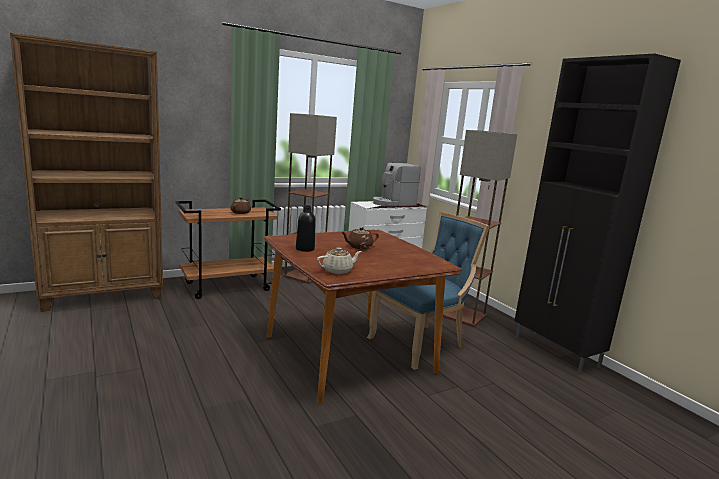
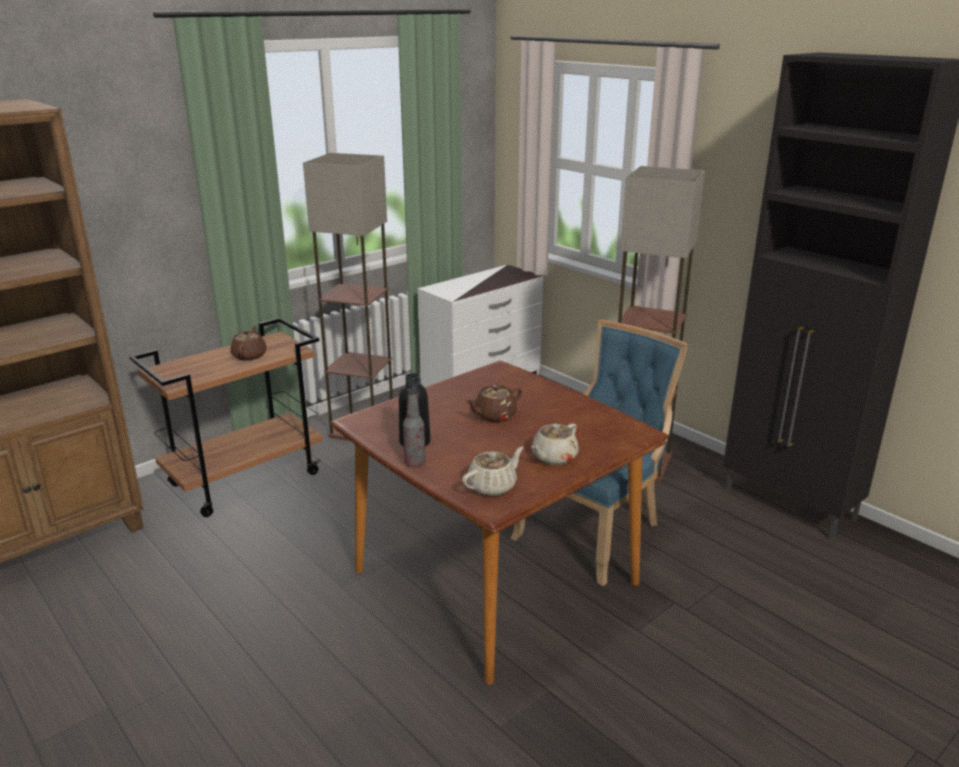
camera: 10 degrees left, 10 degrees up
(299, 256) = (415, 463): none -> bottle
(383, 266) = (553, 457): none -> beige teapot
(393, 203) = (487, 279): coffee machine -> none

